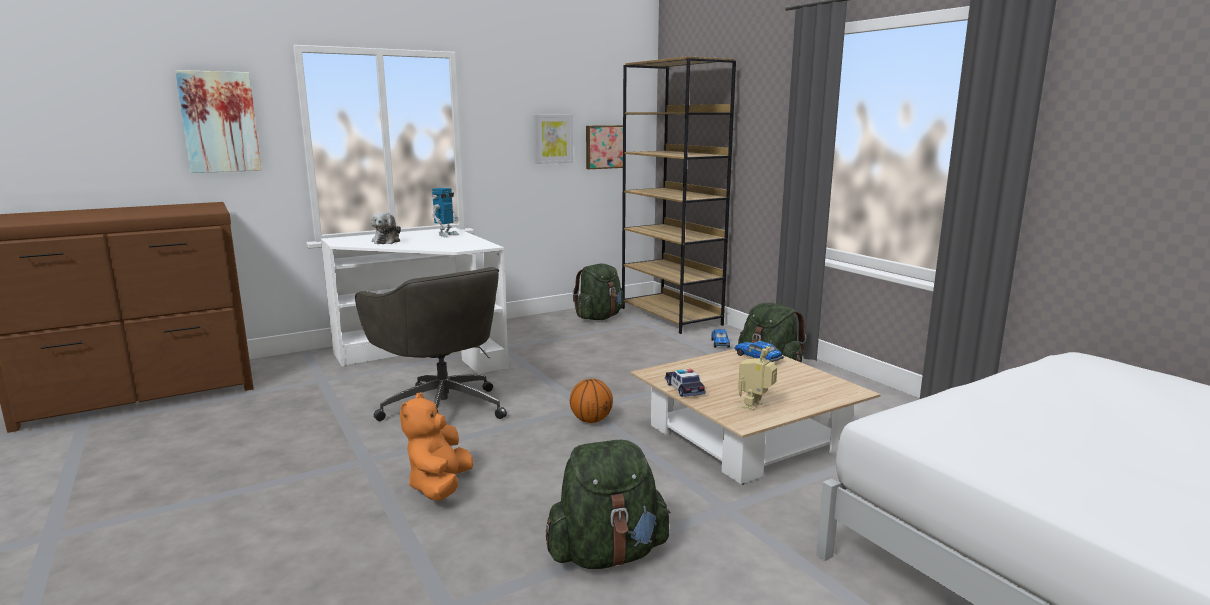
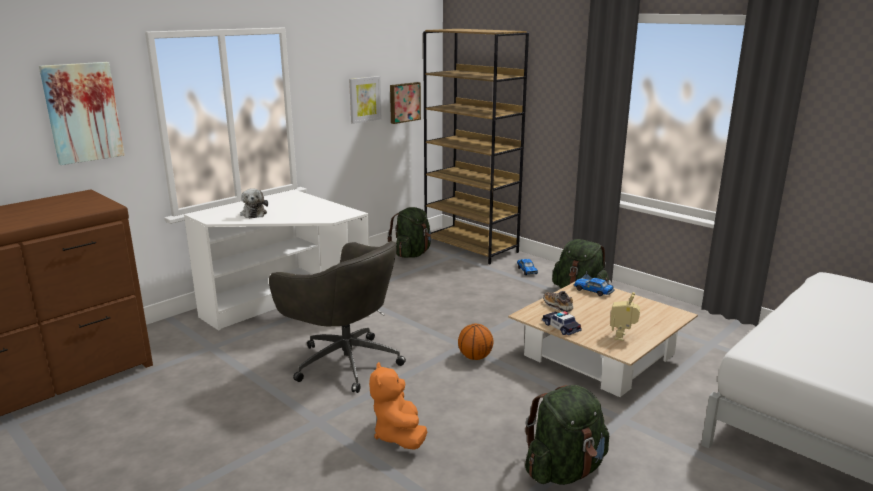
camera: 15 degrees left, 5 degrees up
(446, 235) = (299, 201): toy robot -> none
(699, 368) = (557, 306): none -> shoe

